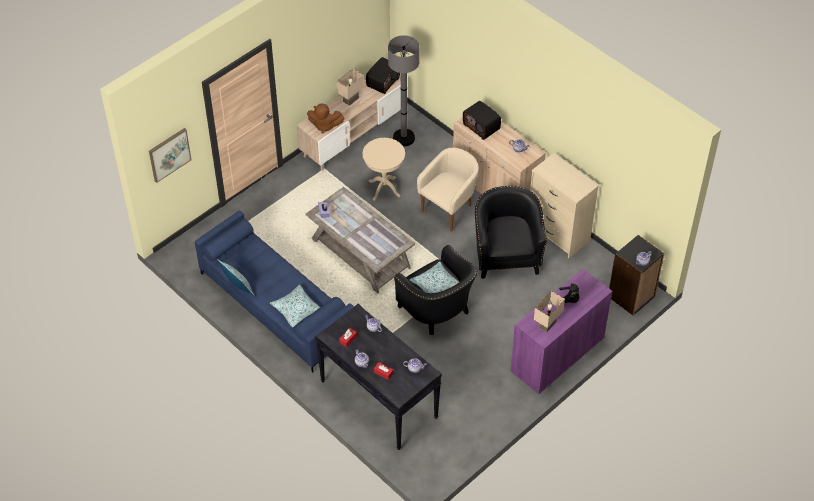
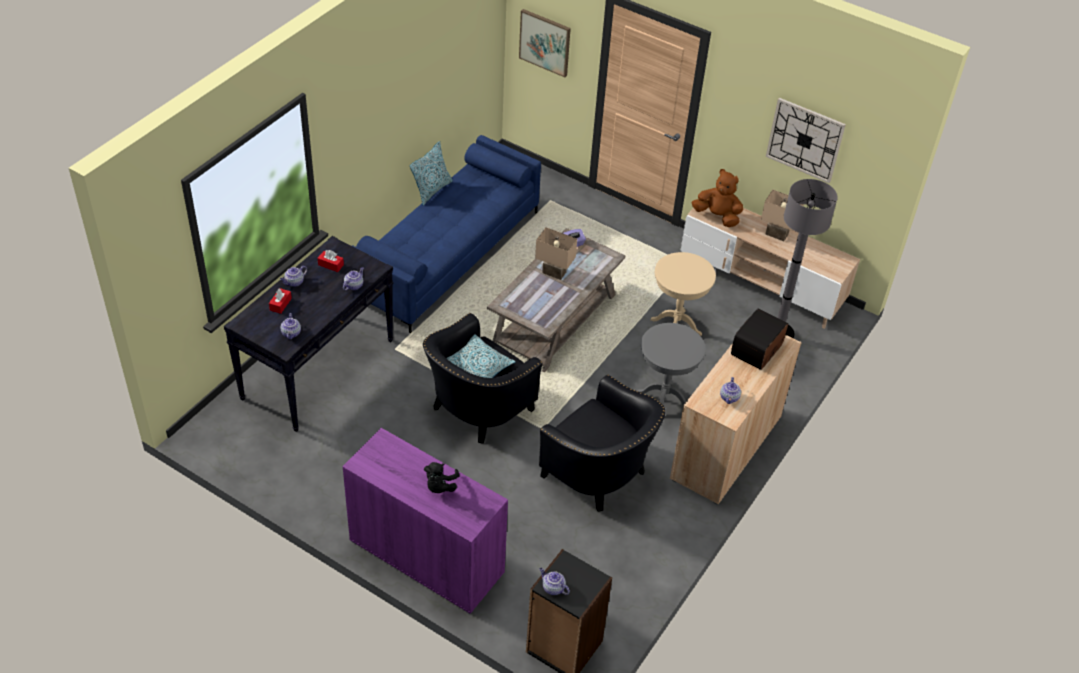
camera: 75 degrees right, 5 degrees down
(296, 309) = (408, 243): pillow -> none
(324, 125) = (717, 216): brown plush toy -> brown plush toy turned 120 degrees clockwise
(337, 38) = (805, 140): none -> wall clock
(382, 82) = (826, 260): radio -> none
(449, 209) = (663, 400): beige armchair -> grey side table
(506, 255) = (600, 475): black armchair -> black armchair turned 60 degrees clockwise
(546, 324) = (388, 464): beige table lamp -> beige table lamp (555, 272)
(557, 234) = (662, 534): beige dresser -> none

